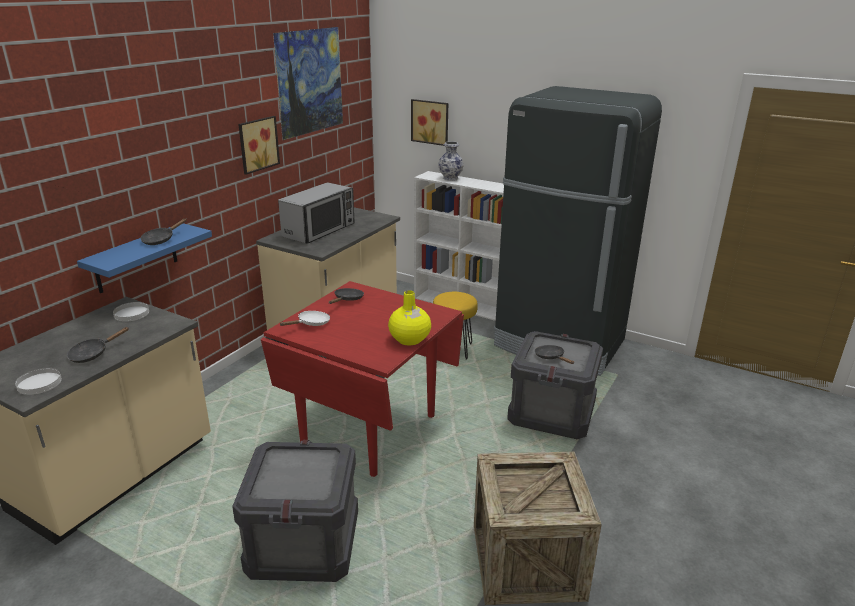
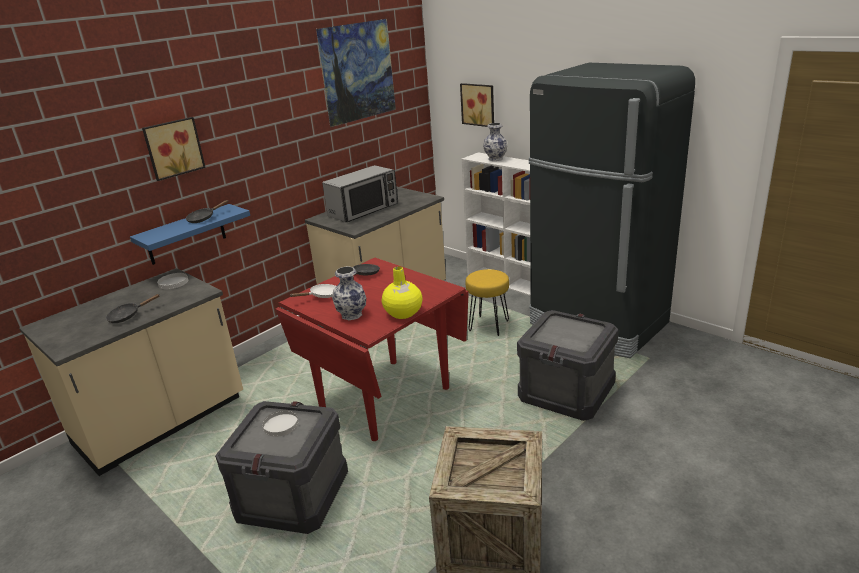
camera: 15 degrees right, 0 degrees up
(39, 383) = (77, 339): white plate -> white plate (281, 425)
(257, 144) = (303, 131): picture -> picture (173, 148)
(354, 342) = (352, 314): none -> vase
(551, 357) = (559, 336): black frying pan -> none

